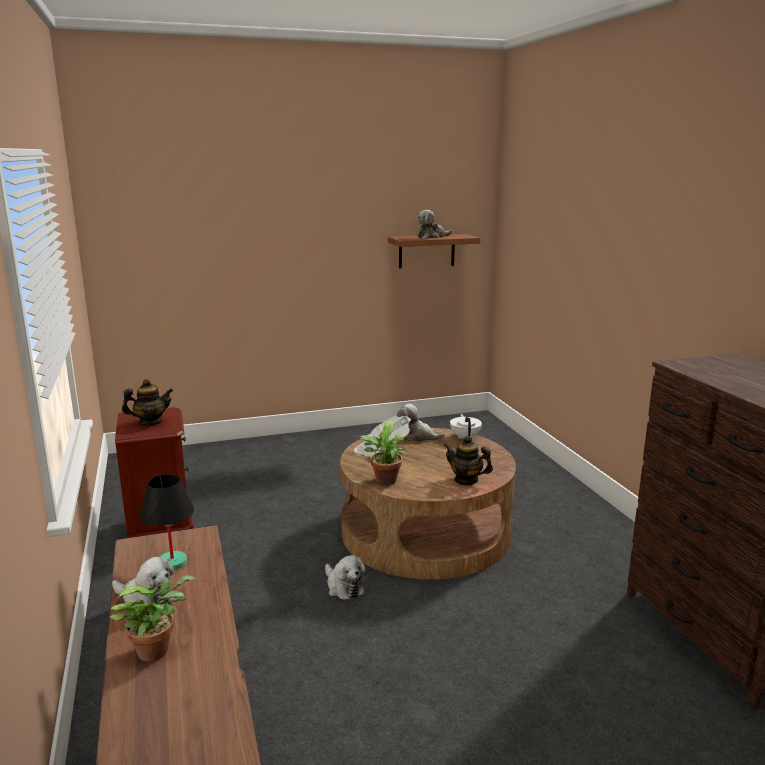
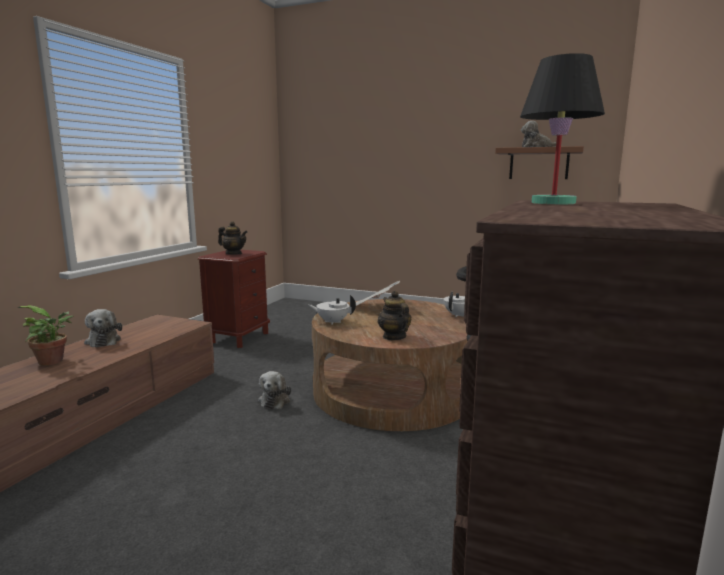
camera: 40 degrees right, 5 degrees down
(172, 563) = (151, 330): black table lamp -> black table lamp (553, 203)
(384, 481) = (332, 322): potted plant -> white teapot
(417, 437) = (419, 306): plush toy -> none

